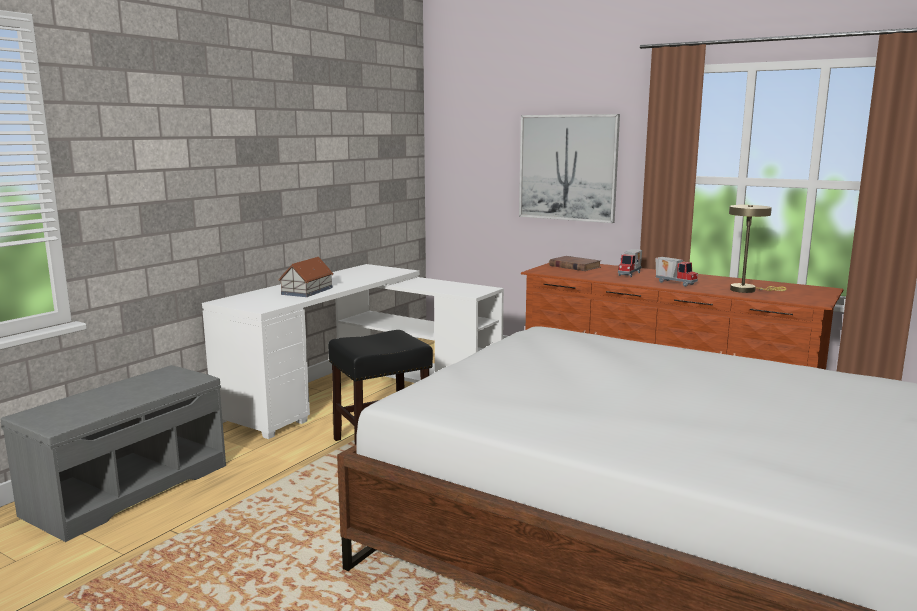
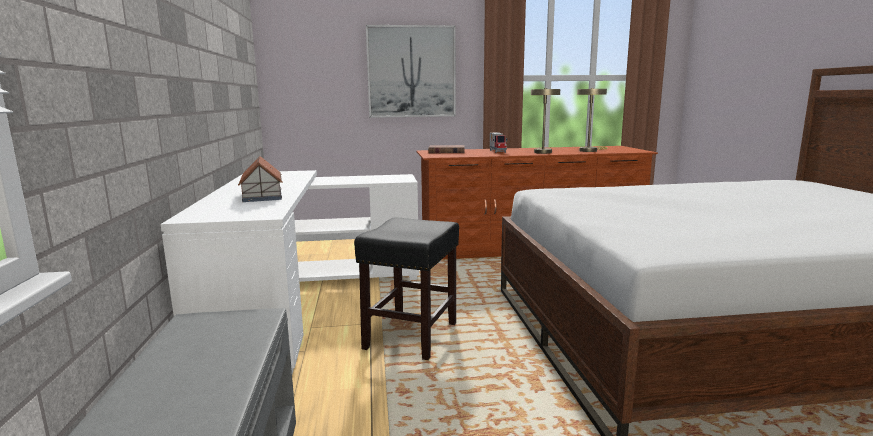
camera: 40 degrees left, 0 degrees up
(675, 283) = (542, 152): toy truck -> beige table lamp

